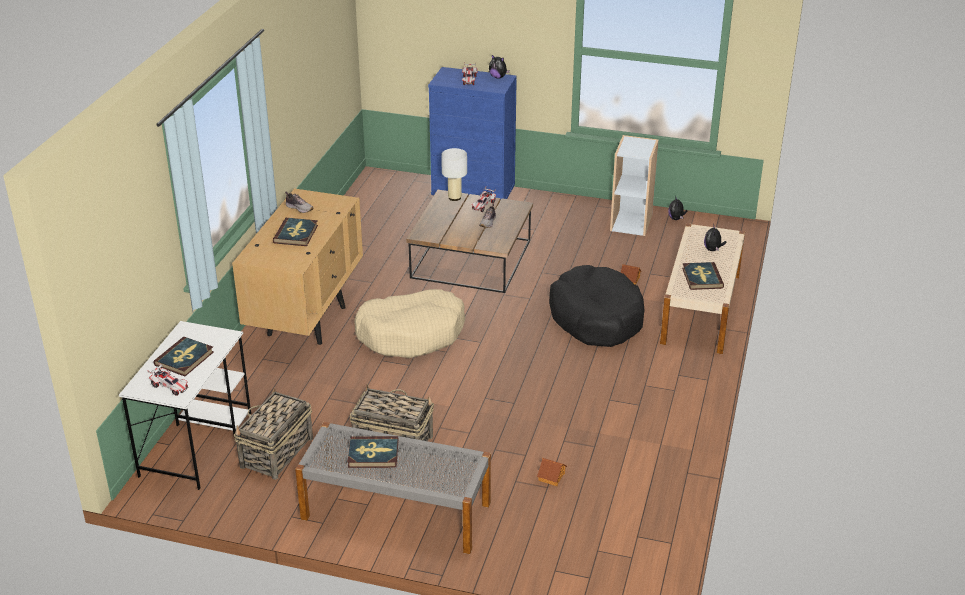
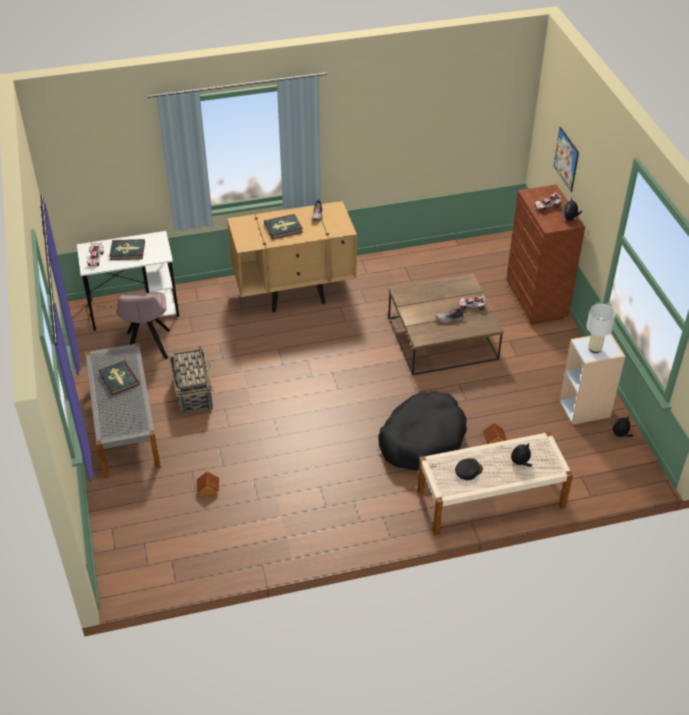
camera: 60 degrees right, 10 degrees up
(276, 453) = (147, 346): basket -> pink chair
(411, 334) = (320, 349): beige dog bed -> none
(444, 34) = (566, 159): none -> picture
(454, 198) = (468, 287): white table lamp -> white table lamp (594, 349)
(474, 194) = (536, 301): blue dresser -> brown dresser
(702, 278) = (468, 470): book -> black cap

